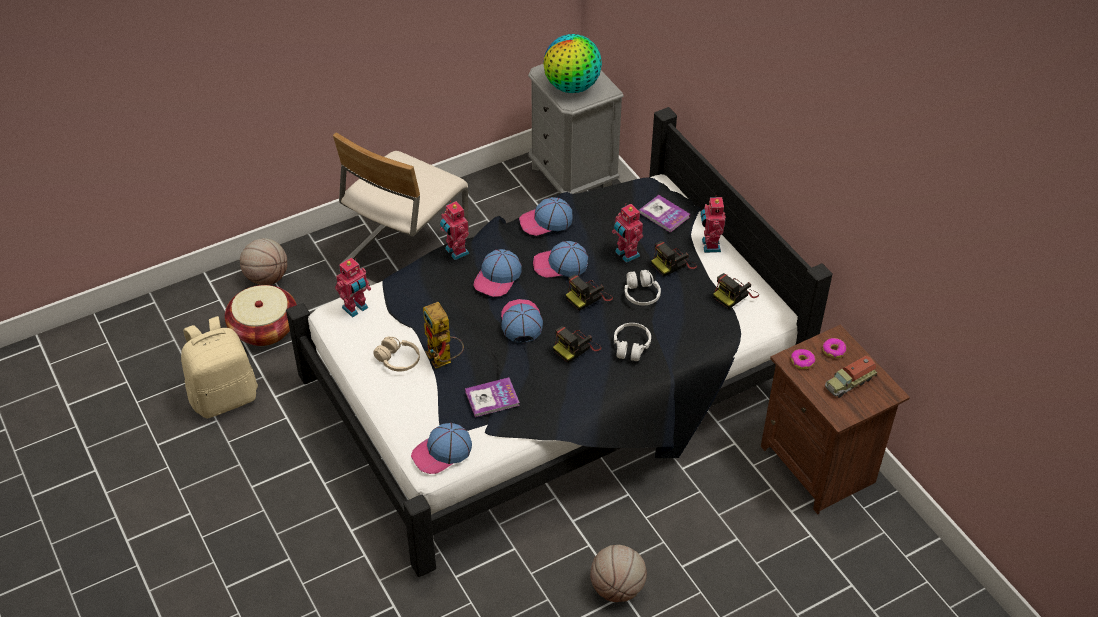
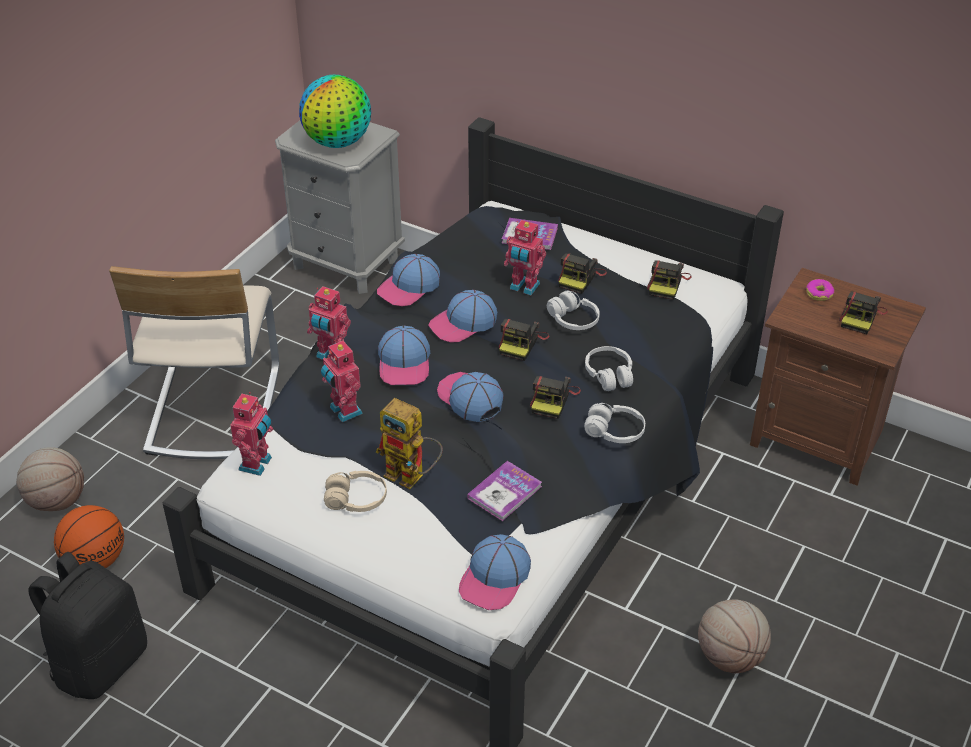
camera: 30 degrees left, 5 degrees down
(224, 397) = (100, 662): beige backpack -> black backpack
(264, 328) = (96, 560): basket -> basketball
(600, 389) = (614, 431): none -> white headphones
(709, 245) = (598, 249): toy robot -> toy robot (344, 411)
(802, 361) = (800, 315): donut -> none
(849, 383) = (861, 317): toy truck -> camera

